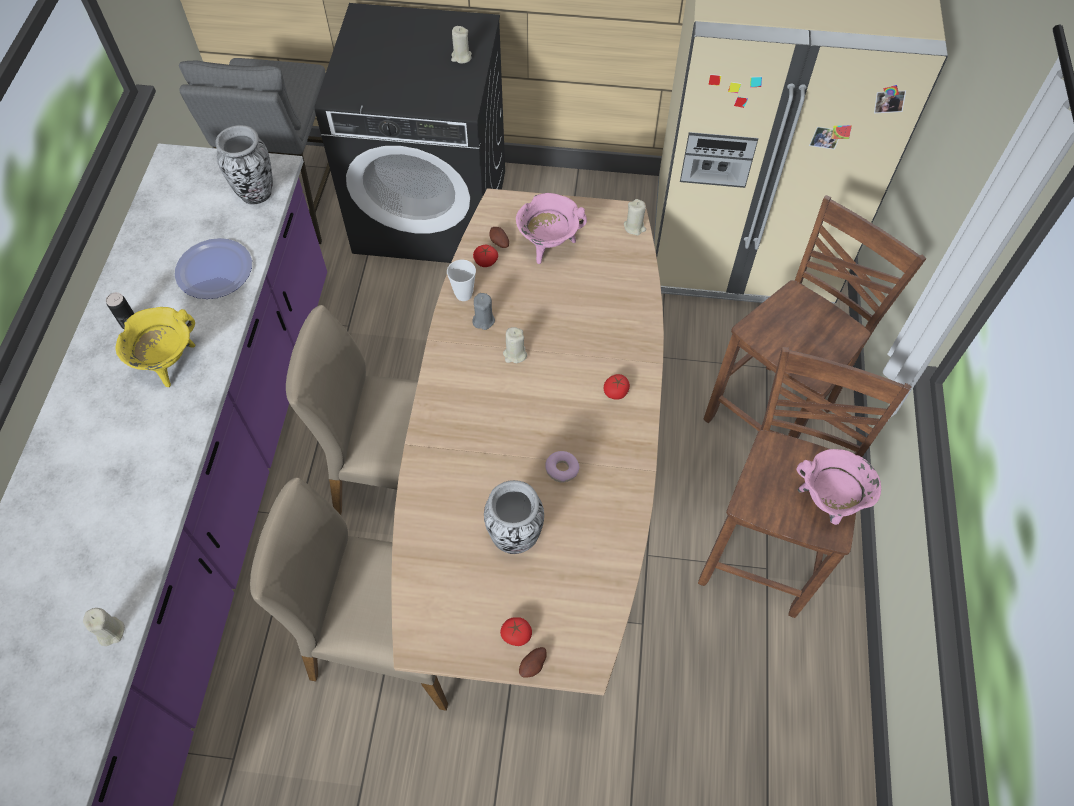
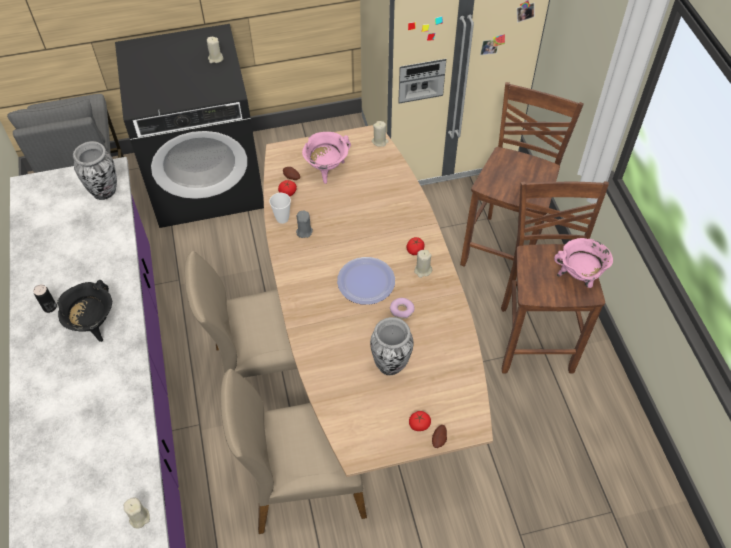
camera: 20 degrees left, 5 degrees down
(169, 363) = (94, 325): yellow cooking pot -> black cooking pot
(214, 270) = (97, 252): plate -> plate (366, 281)
(515, 354) = (336, 247): beige candle -> beige candle (422, 270)

